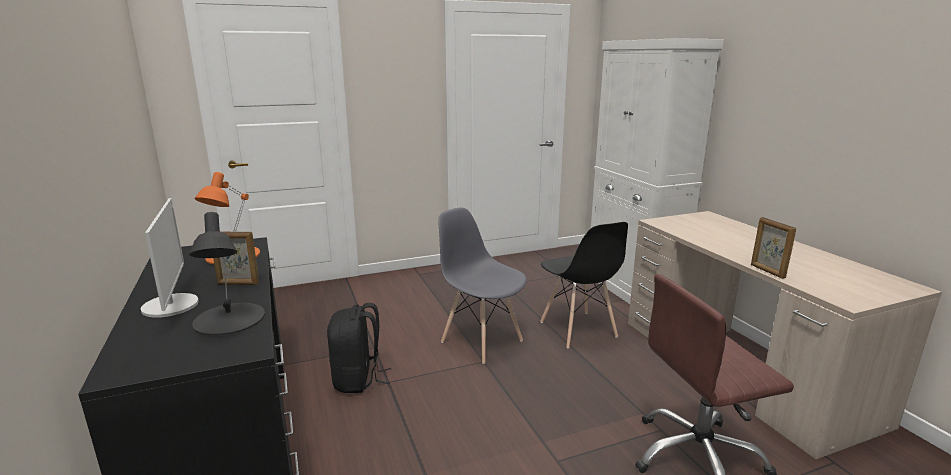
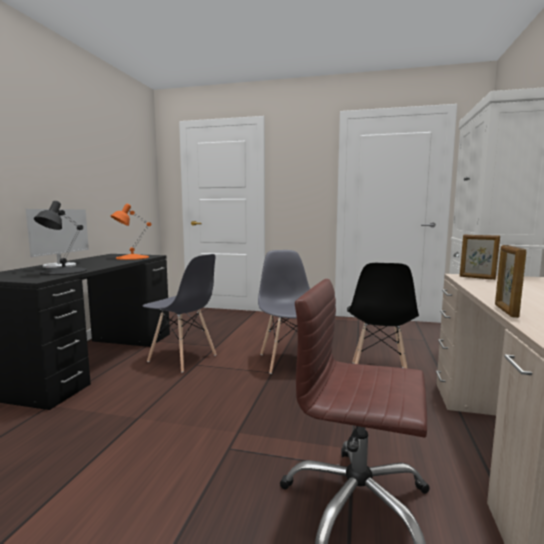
camera: 35 degrees right, 10 degrees down
(238, 284) = (104, 264): picture frame -> picture frame (477, 278)
(358, 380) = (182, 358): black backpack -> grey chair

